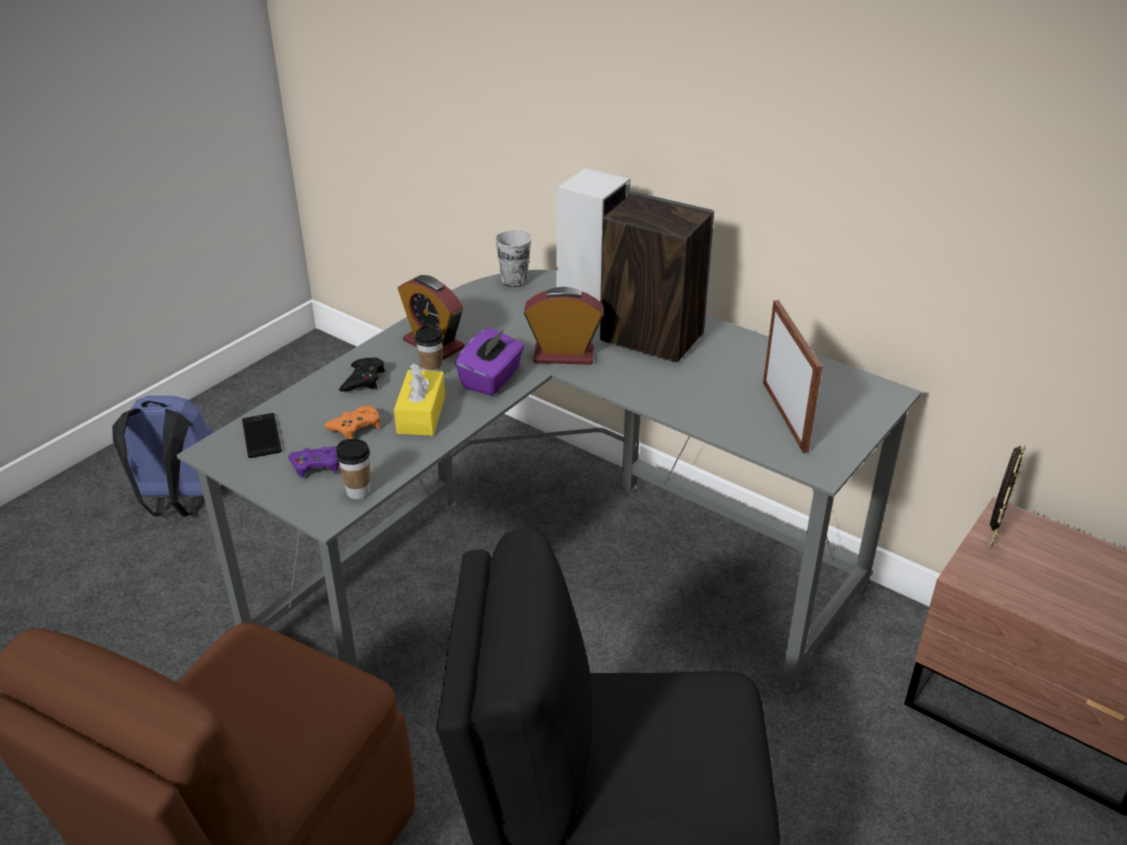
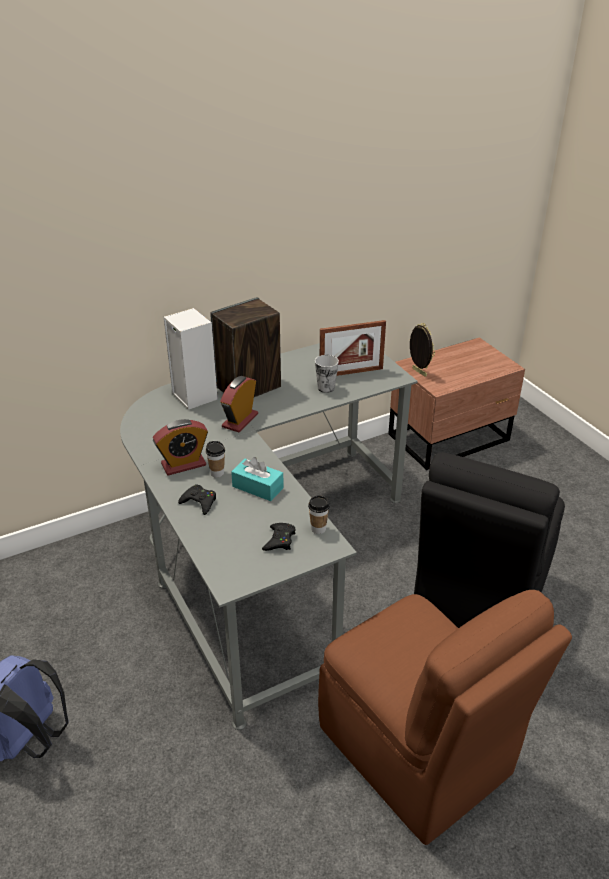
camera: 65 degrees left, 0 degrees up
(261, 436) = (229, 559): phone -> none
(317, 465) = (279, 540): purple game controller -> black game controller
(356, 426) = (250, 516): orange game controller -> none
(421, 414) = (257, 487): yellow tissue box -> turquoise tissue box
(492, 379) = (242, 452): purple tissue box -> none
(514, 280) = (138, 415): cup -> cup (326, 388)
(784, 416) = (351, 372): picture frame -> picture frame turned 150 degrees clockwise

